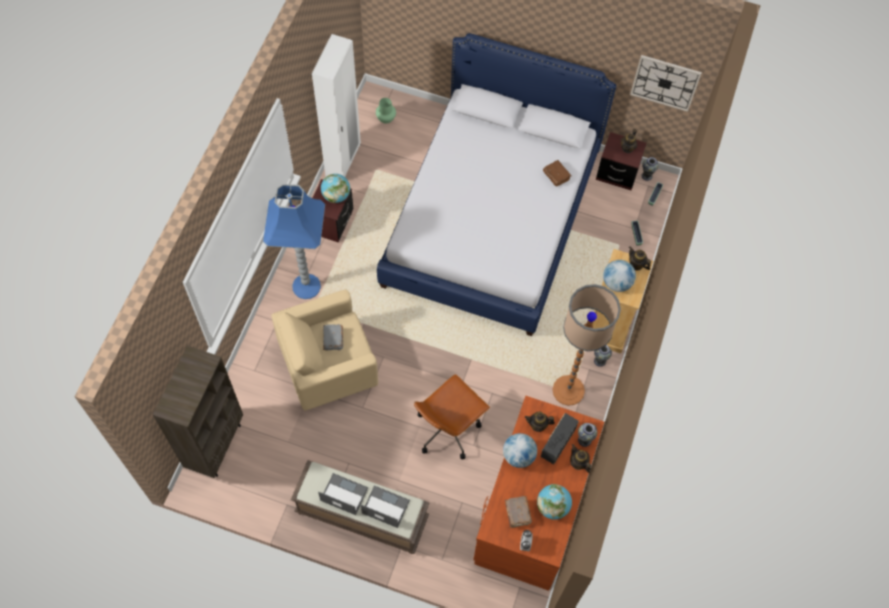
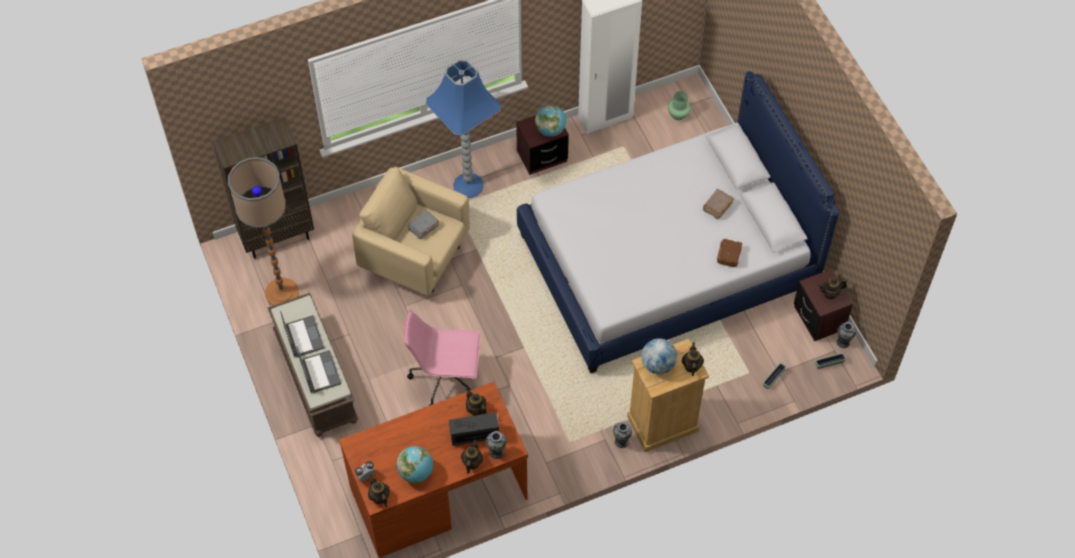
camera: 50 degrees right, 5 degrees down
(448, 429) = (446, 378): brown office chair -> pink office chair
(517, 514) = (386, 452): brown book -> brown book (717, 207)
(518, 456) = (436, 416): globe -> none
(551, 548) = (379, 497): none -> teapot
(568, 390) = (569, 438): floor lamp -> floor lamp (282, 292)
(665, 82) = (876, 243): wall clock -> none

